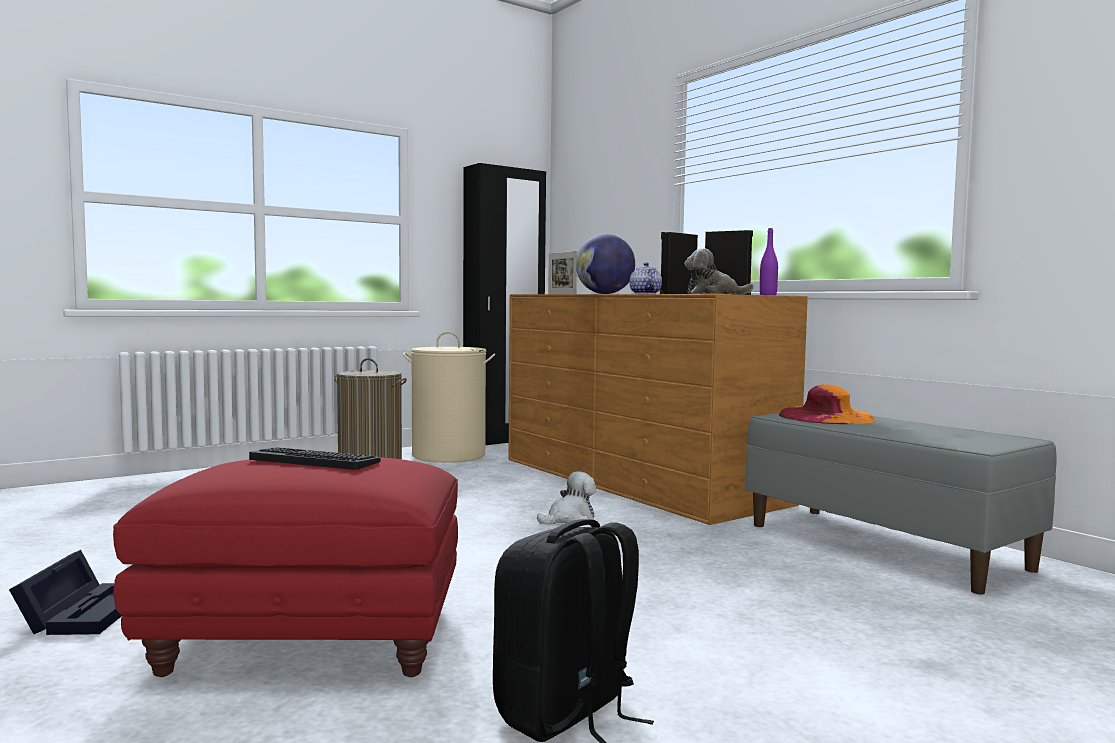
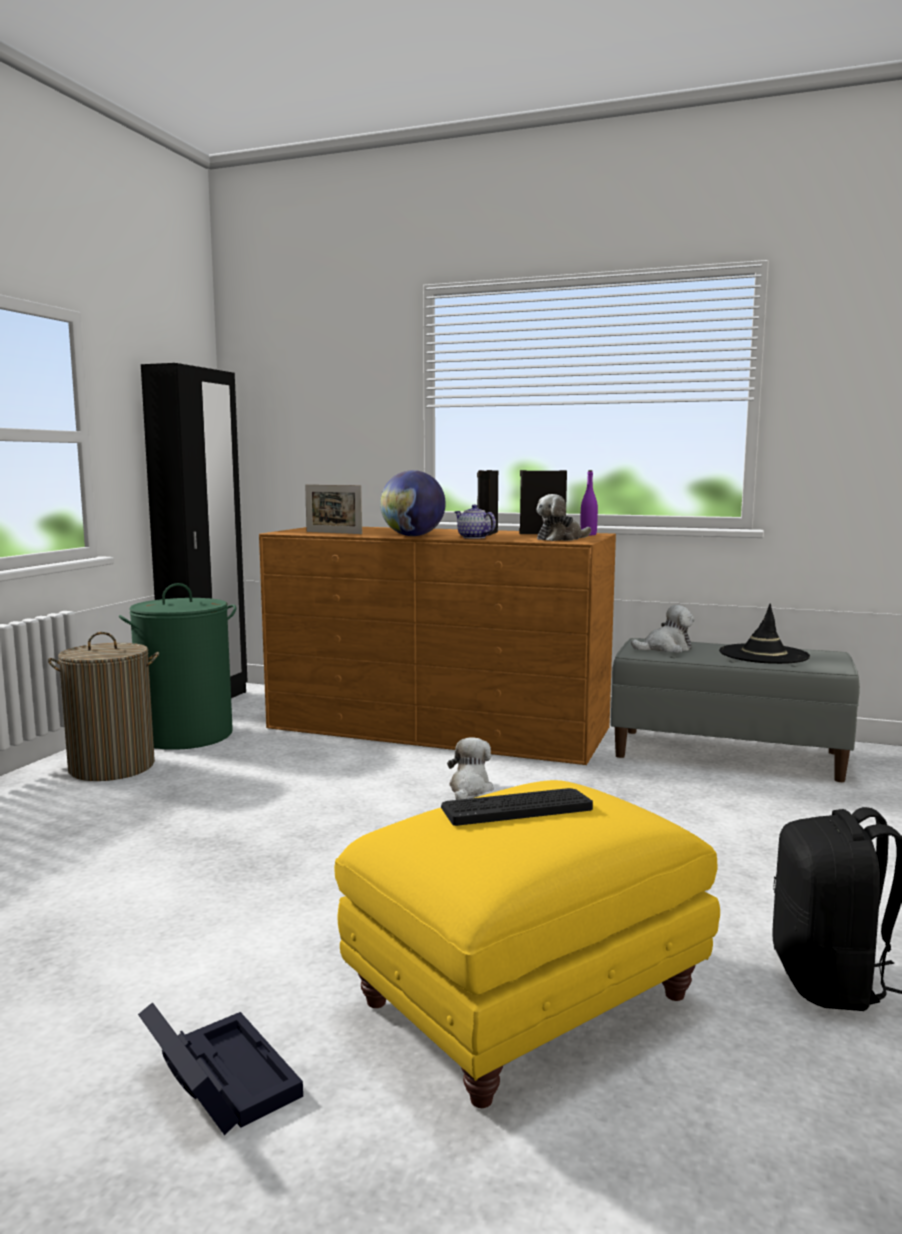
camera: 35 degrees left, 5 degrees up
(306, 640) = (523, 1004): red ottoman -> yellow ottoman
(449, 455) = (186, 735): beige laundry basket -> green laundry basket
(826, 417) = (666, 648): orange hat -> plush toy
(925, 431) = (763, 654): none -> black hat

